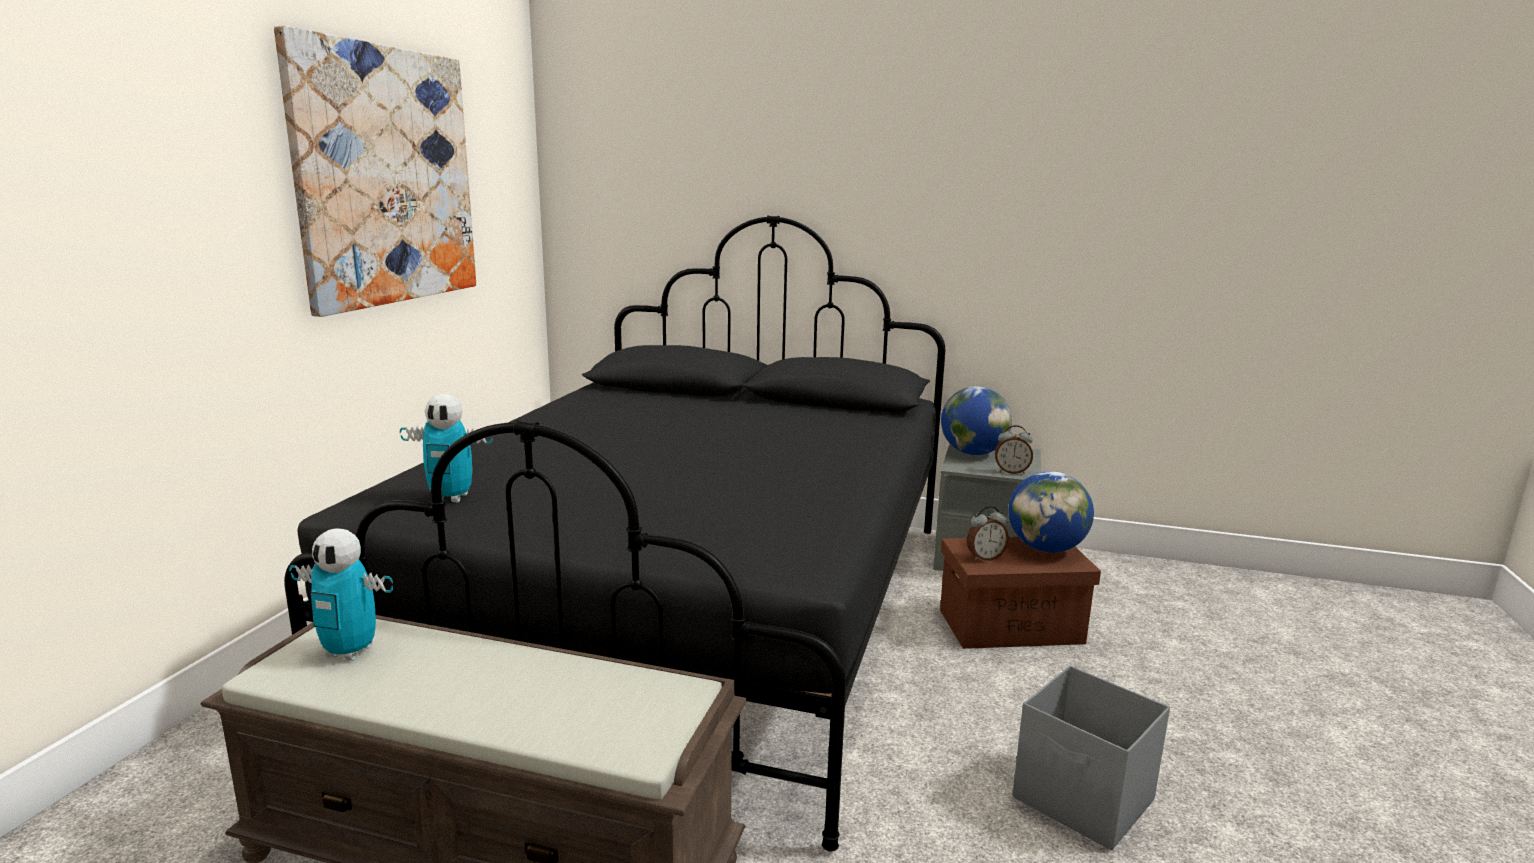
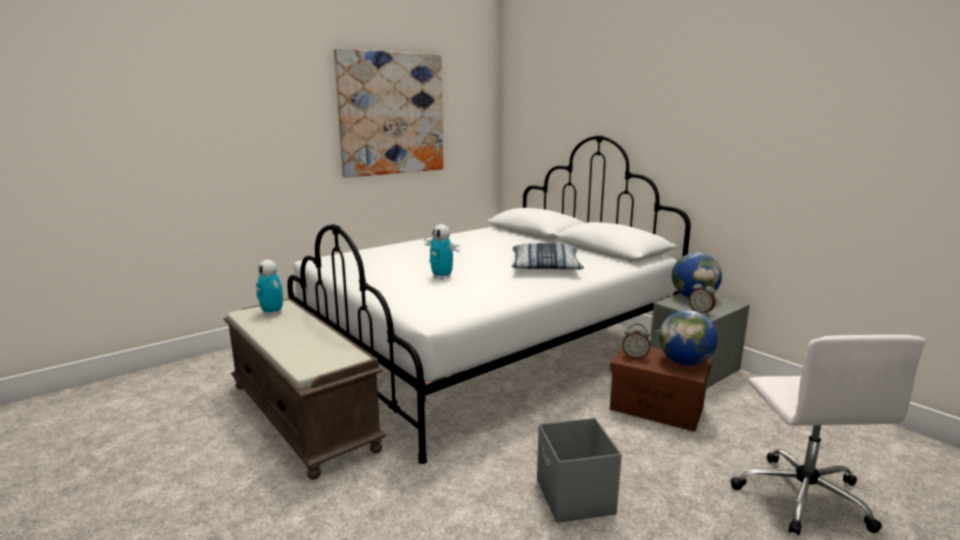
camera: 35 degrees right, 0 degrees up
(451, 498) = (351, 262): toy robot -> toy robot (442, 277)
(691, 610) = (488, 351): black bed -> white bed
(805, 443) = (545, 267): none -> pillow
(1267, 685) = (802, 495): none -> white office chair

